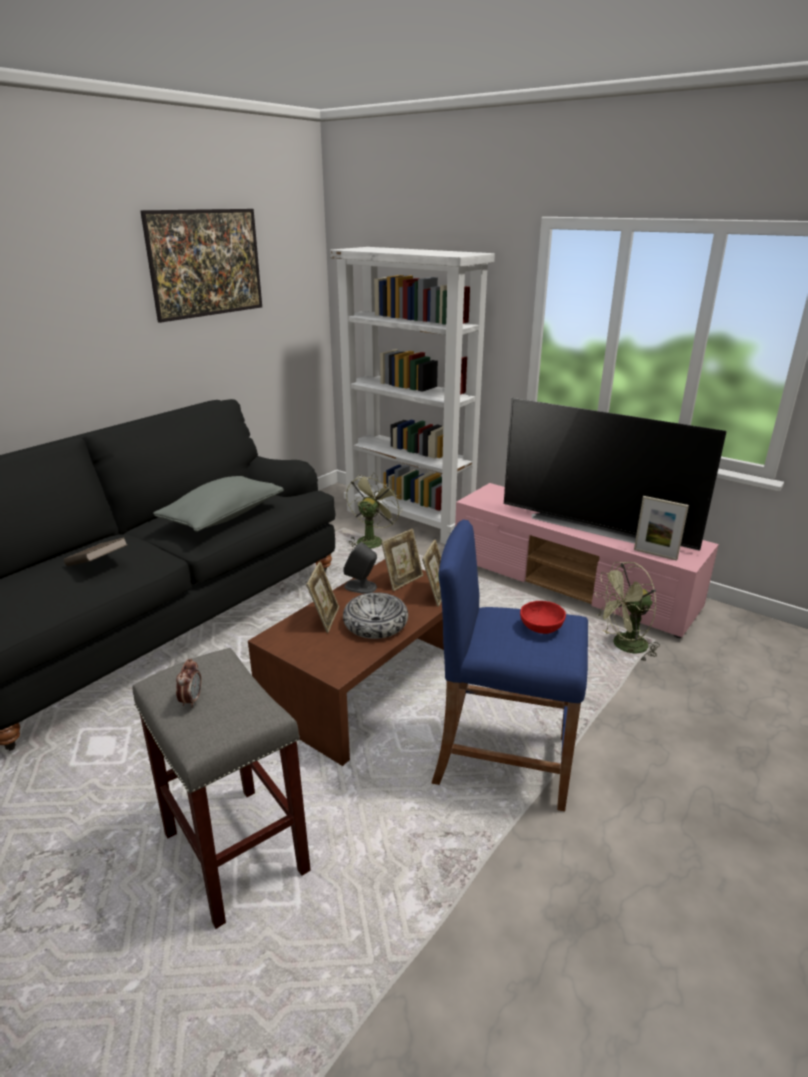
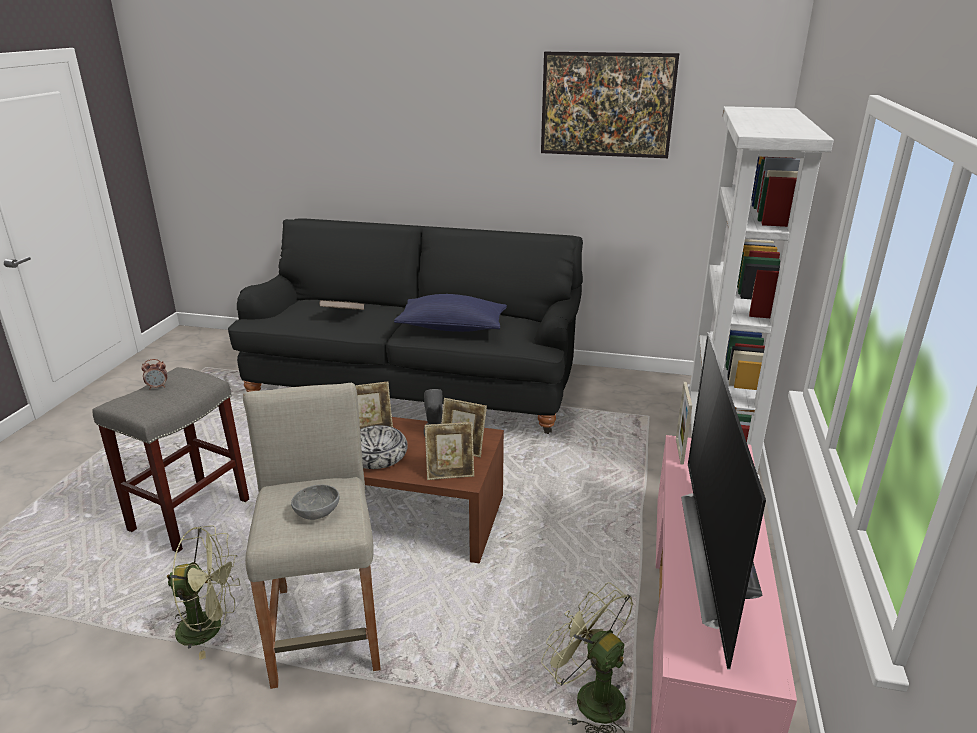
camera: 65 degrees right, 0 degrees up
(223, 517) = (452, 328): grey pillow -> blue pillow
(371, 540) = (643, 439): green fan -> green fan (210, 628)
(502, 760) = (327, 627): blue stool -> beige stool
(540, 628) = (316, 512): red bowl -> grey bowl
(655, 554) = (681, 624): picture frame -> picture frame (679, 451)

